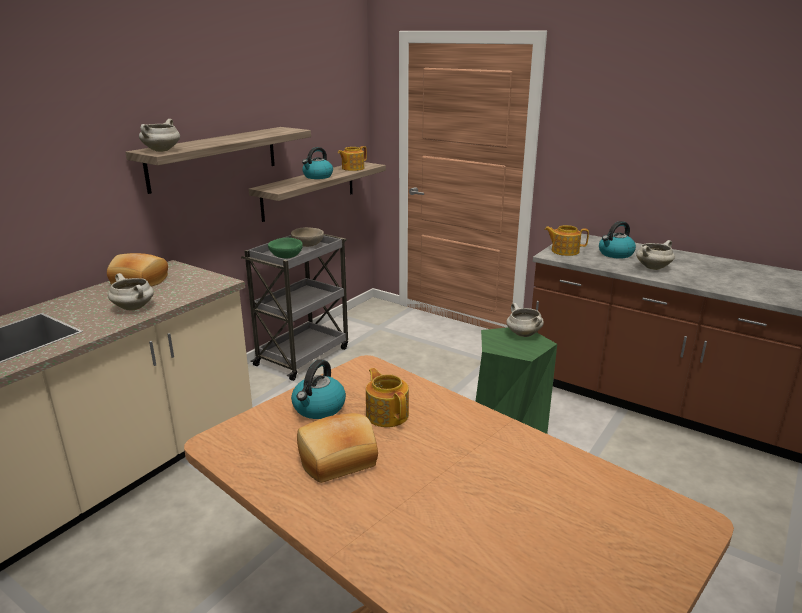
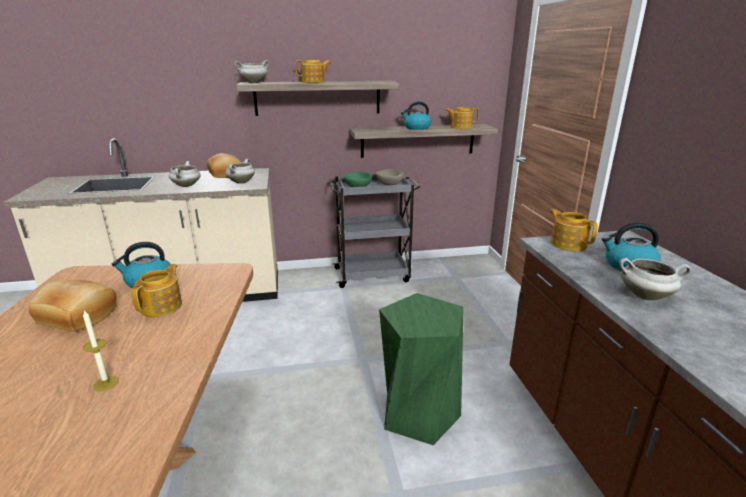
camera: 45 degrees right, 0 degrees up
(222, 140) = (313, 82): none -> teapot
(491, 469) = (106, 383): none -> candle
(523, 334) = (444, 312): white cooking pot -> white cooking pot (241, 182)

